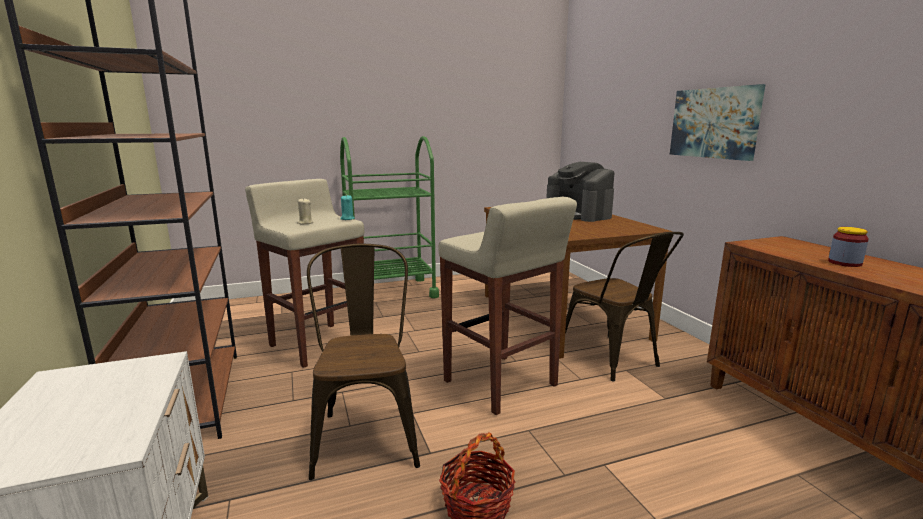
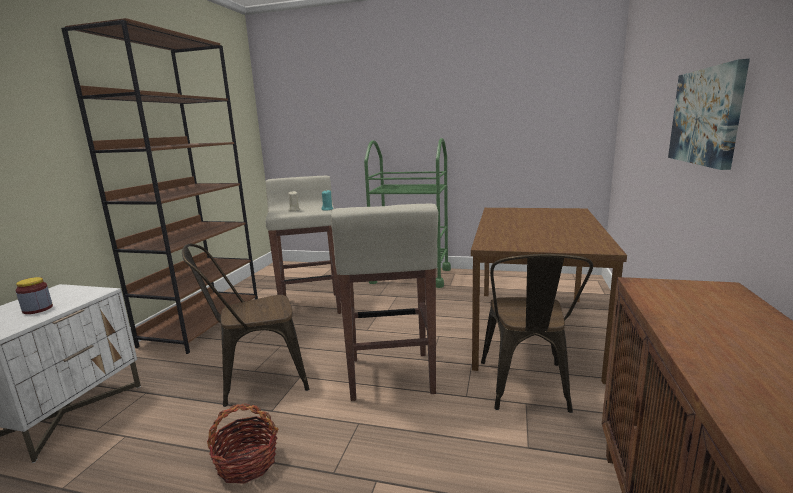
camera: 35 degrees right, 0 degrees up
(366, 433) = (256, 380): brown chair -> brown chair turned 135 degrees counterclockwise
(578, 215) = (559, 224): coffee machine -> none
(844, 263) = (720, 337): jar -> jar (37, 309)

